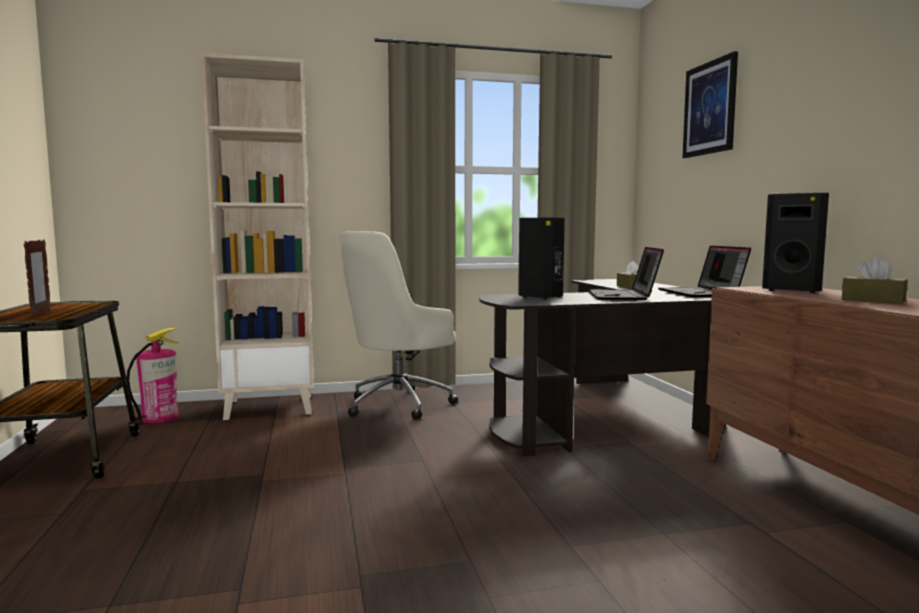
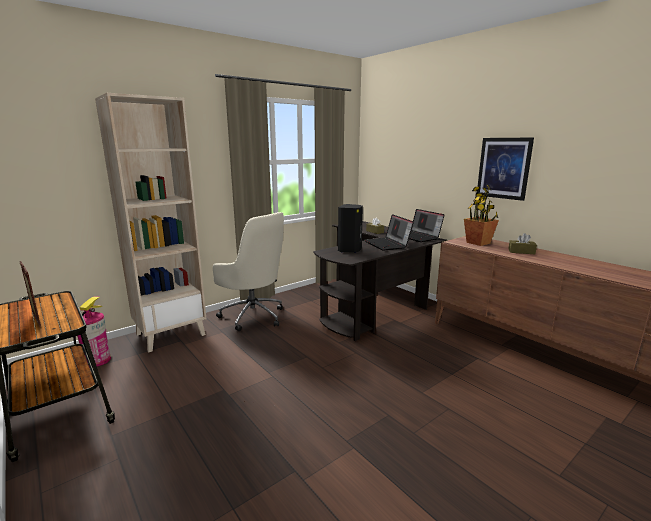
camera: 25 degrees left, 10 degrees up
(398, 405) = (253, 317): beige office chair -> beige office chair turned 75 degrees counterclockwise
(710, 108) = (414, 132): picture -> picture (503, 168)
(793, 290) = (478, 243): black speaker -> potted plant

